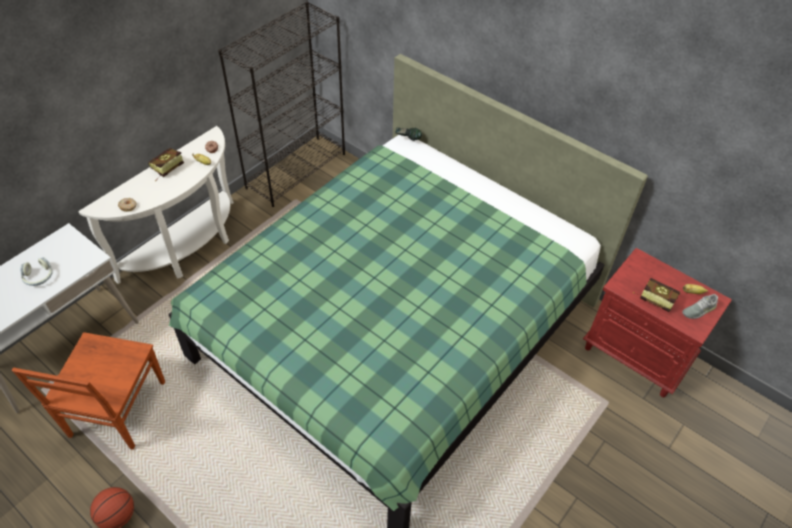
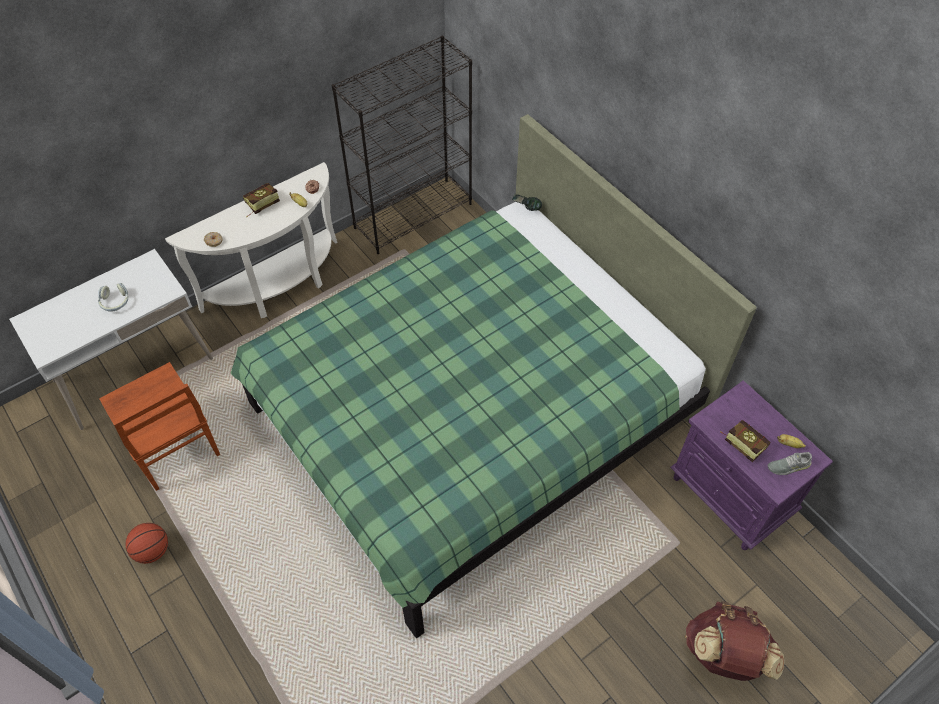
camera: 15 degrees right, 5 degrees up
(116, 411) = (172, 446): brown chair -> brown chair turned 60 degrees counterclockwise
(637, 354) = (731, 496): red nightstand -> purple nightstand
(678, 491) = (724, 655): none -> brown backpack

